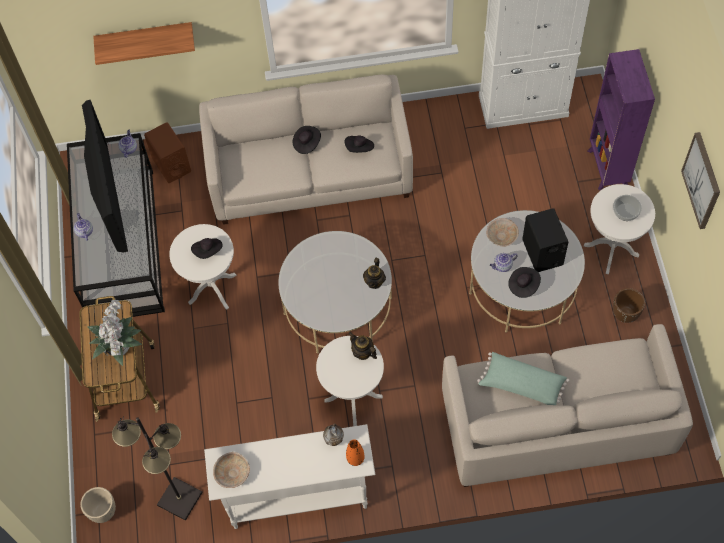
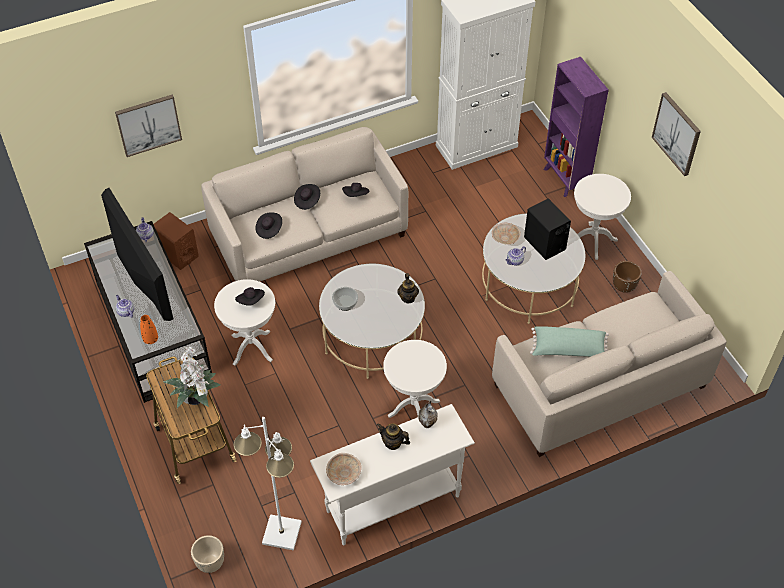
camera: 20 degrees left, 10 degrees down
(145, 38) = (148, 124): shelf -> picture
(179, 498) = (281, 532): black floor lamp -> white floor lamp
(355, 458) = (452, 433): orange vase -> orange vase (150, 339)
(363, 352) = (422, 351): teapot -> teapot (393, 443)
(523, 285) = (538, 272): black hat -> black hat (269, 229)
(626, 212) = (605, 194): bowl -> bowl (345, 302)

